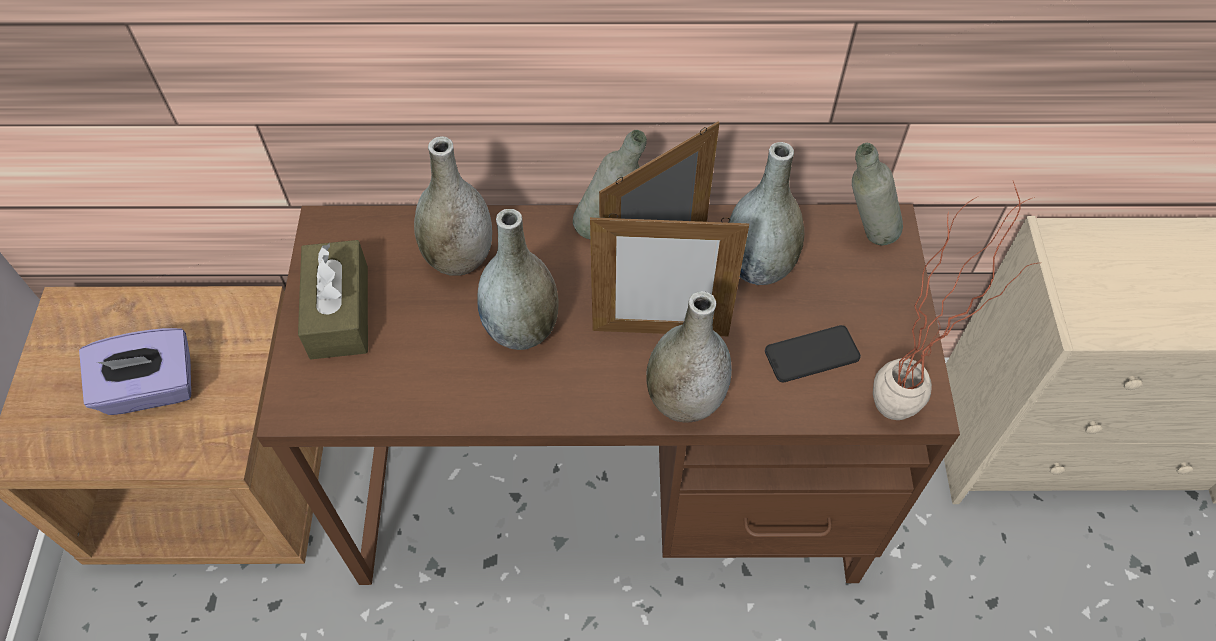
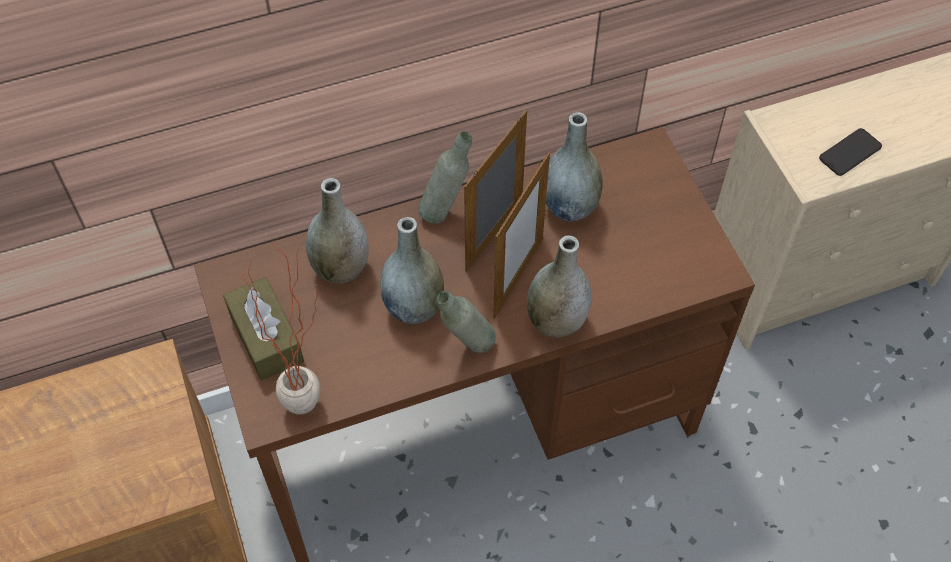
camera: 20 degrees left, 0 degrees up
(151, 389) = (102, 455): purple tissue box -> none
(660, 332) = (518, 277): picture frame -> picture frame turned 45 degrees counterclockwise
(812, 354) = (633, 260): phone -> phone (850, 152)
(864, 237) = (637, 162): grey bottle -> grey bottle (467, 349)
(908, 405) = (713, 275): potted plant -> potted plant (314, 398)

